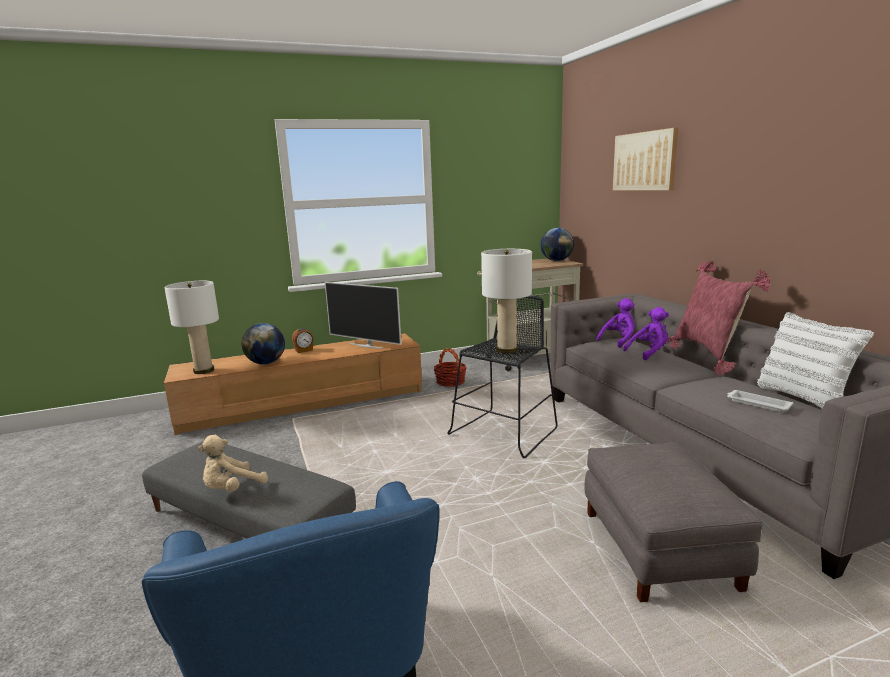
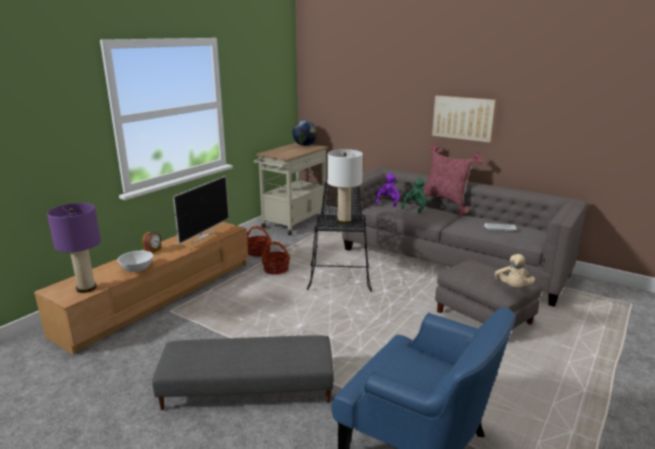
camera: 35 degrees left, 5 degrees up
(204, 371) = (86, 288): white table lamp -> purple table lamp
(232, 489) = (255, 364): beige plush toy -> beige plush toy (513, 288)
(266, 363) = (137, 268): globe -> white bowl
(367, 345) = (203, 236): television -> television turned 60 degrees counterclockwise
(445, 404) = (276, 269): none -> basket
(644, 161) = (380, 77): picture -> picture (463, 118)
(649, 353) = (414, 207): purple plush toy -> green plush toy
(804, 398) = (510, 221): white pillow -> none

